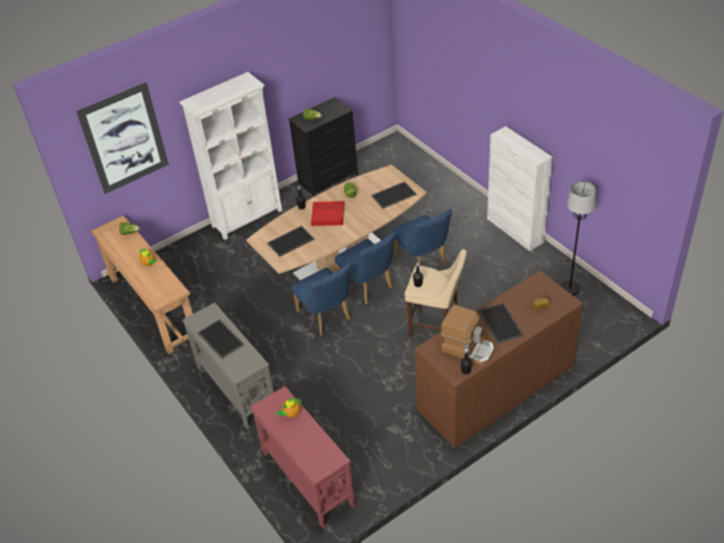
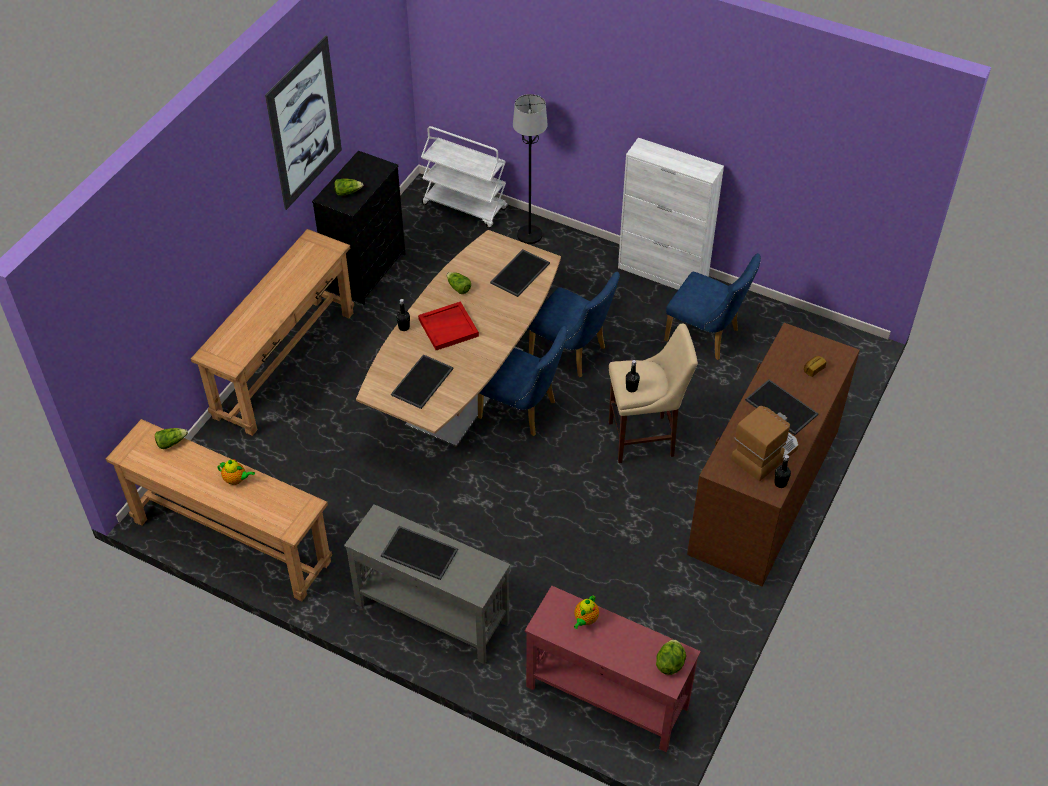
camera: 30 degrees left, 5 degrees up
(124, 139) = (134, 303): picture -> picture (304, 123)
(247, 218) = (285, 364): white bookcase -> brown console table
(325, 460) = (670, 663): none -> lettuce
(326, 317) = (492, 472): blue chair -> blue chair (707, 337)
(412, 156) = (465, 206): none -> white cart
(468, 348) = (764, 453): coffee machine -> coffee machine turned 45 degrees counterclockwise
(569, 288) = (774, 331): black floor lamp -> black floor lamp (529, 235)

